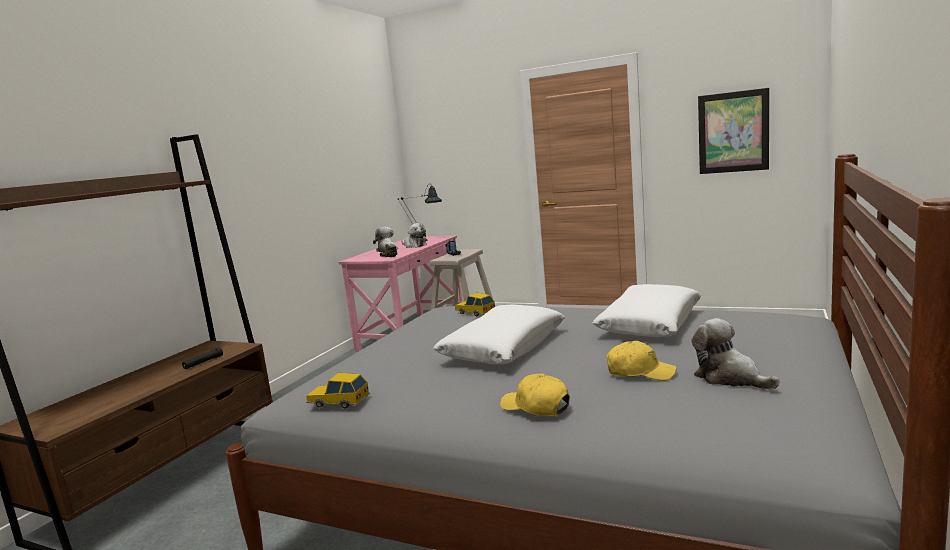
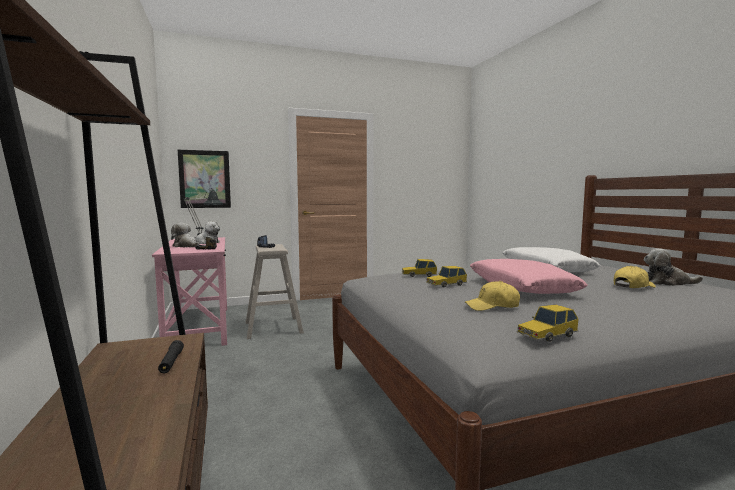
camera: 45 degrees left, 5 degrees down
(453, 330) = (446, 284): none -> toy car
(503, 347) = (521, 287): white pillow -> pink pillow
(535, 407) = (660, 308): yellow cap -> yellow cap (492, 306)
(733, 132) = (425, 173): picture -> picture (205, 179)

